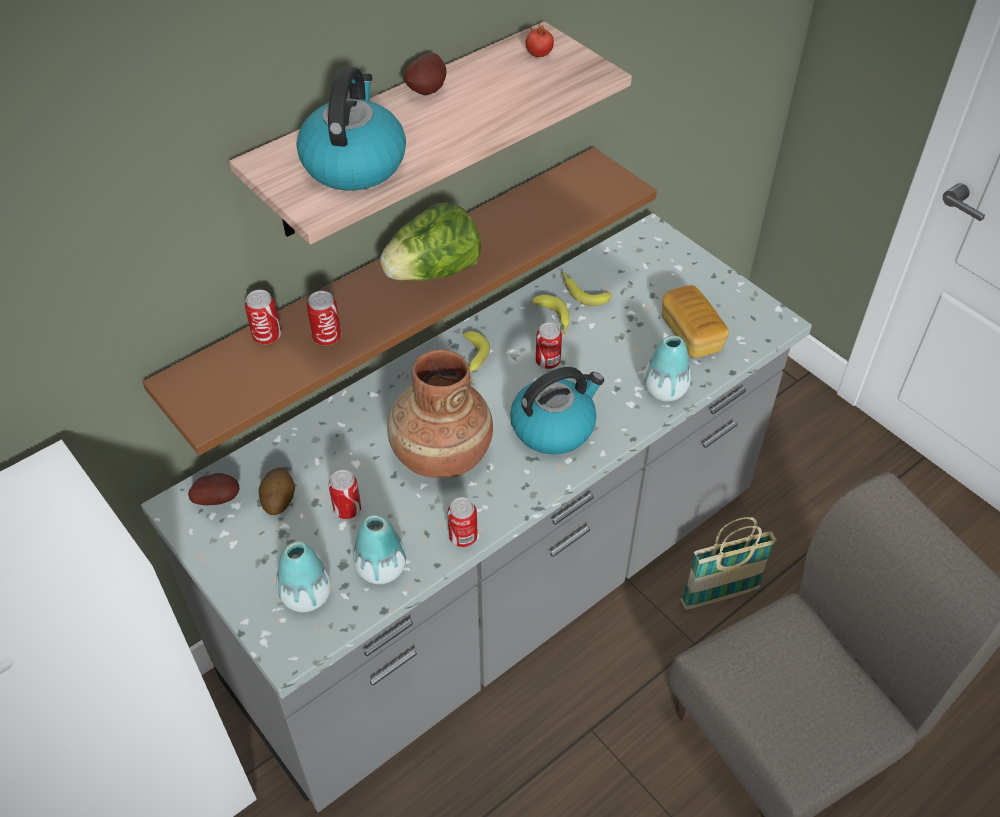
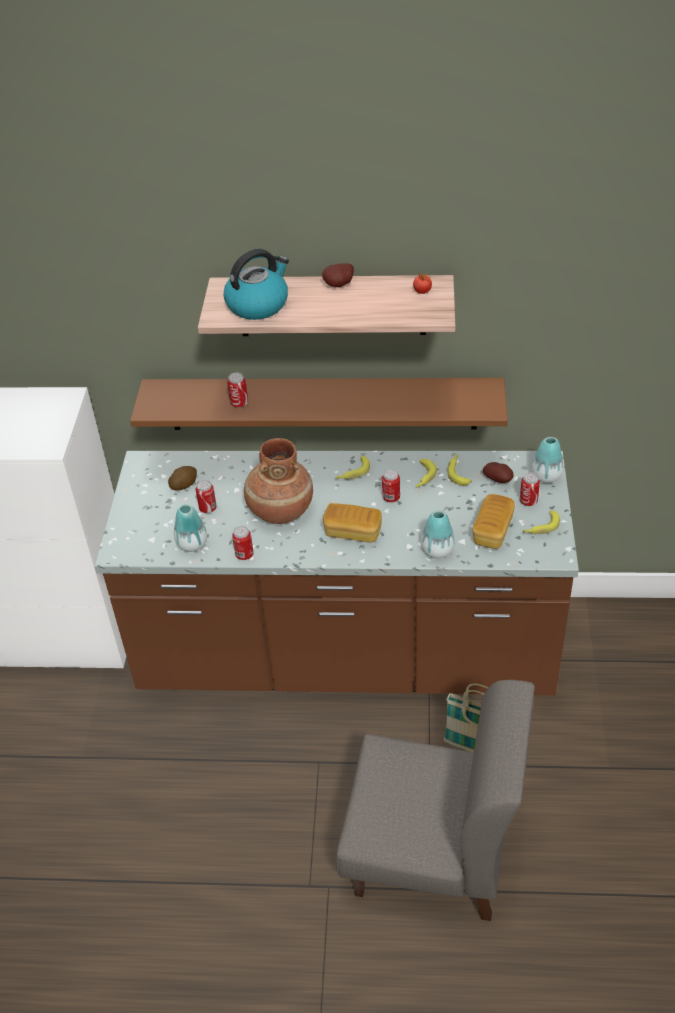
camera: 45 degrees right, 5 degrees down
(218, 498) = (159, 468): potato -> potato (499, 480)
(267, 336) = (214, 388): can -> can (528, 501)
(306, 595) = (148, 534): vase -> vase (546, 476)
(433, 272) = (327, 399): lettuce -> none
(500, 591) = (347, 656): grey counter -> brown counter
(554, 427) = (353, 532): kettle -> bread
(729, 303) = (540, 527): none -> banana

